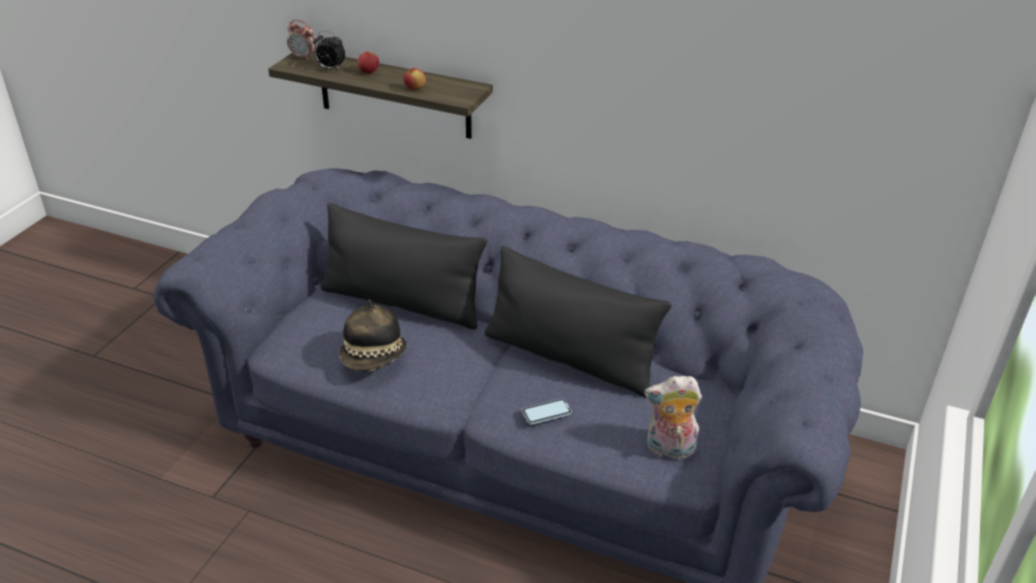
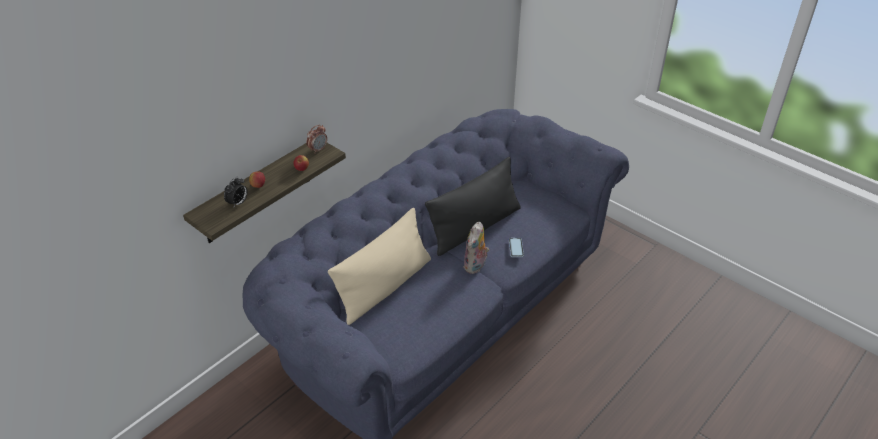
camera: 70 degrees left, 5 degrees up
(303, 57) = (205, 214): alarm clock -> alarm clock (318, 150)
(374, 358) = (438, 309): hat -> none
(402, 302) = (384, 287): black pillow -> beige pillow
(669, 450) = (558, 213): plush toy -> plush toy (476, 266)

